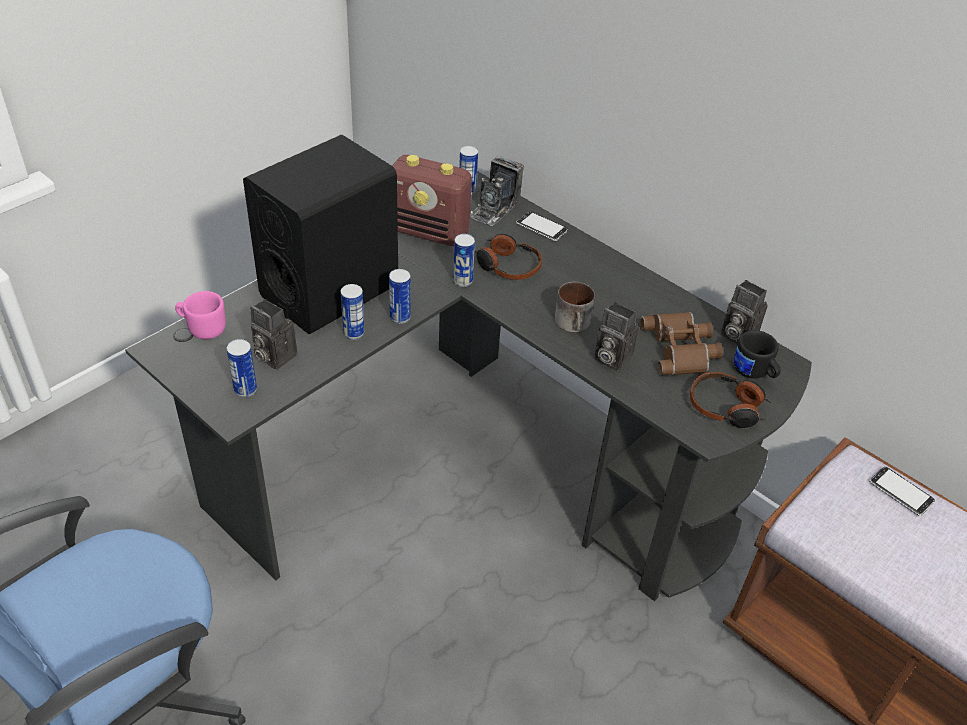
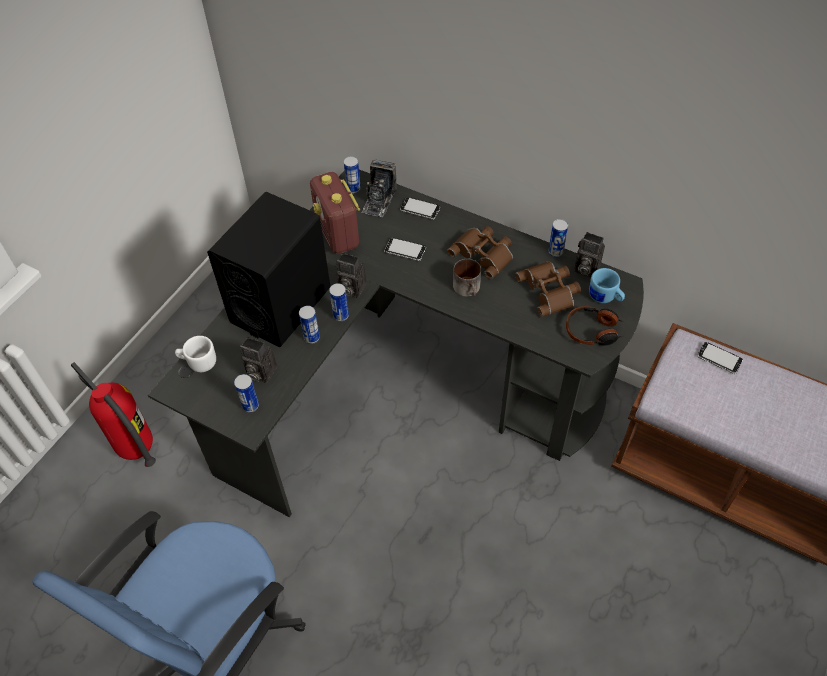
camera: 10 degrees left, 10 degrees up
(120, 454) = (136, 450): none -> fire extinguisher
(202, 328) = (198, 362): pink mug -> white mug
(430, 232) = (338, 234): radio -> radio turned 60 degrees clockwise
(462, 281) = (376, 272): can -> can (555, 251)
(507, 266) = (405, 250): headphones -> phone
(607, 290) = (484, 253): none -> brown binoculars
(610, 358) = (502, 311): camera -> camera (350, 289)
(754, 373) = (605, 298): black mug -> blue mug

